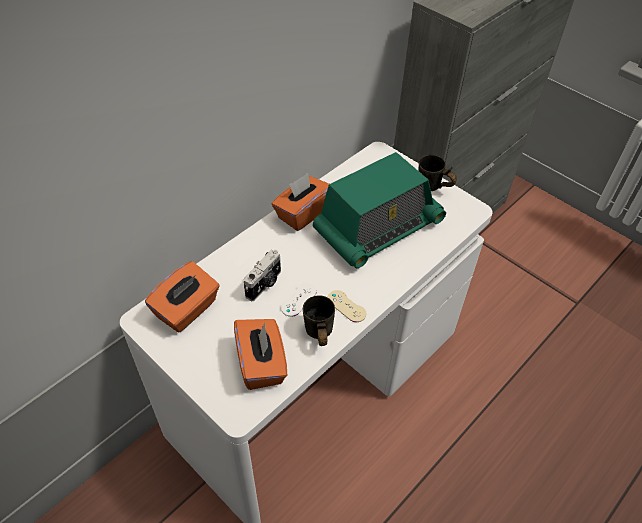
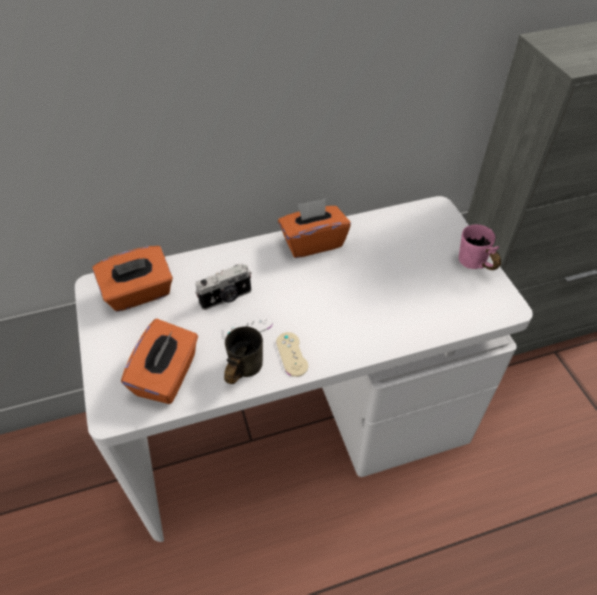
camera: 30 degrees right, 0 degrees up
(378, 228) = (382, 286): radio -> none
(432, 189) = (472, 266): grey mug -> pink mug

